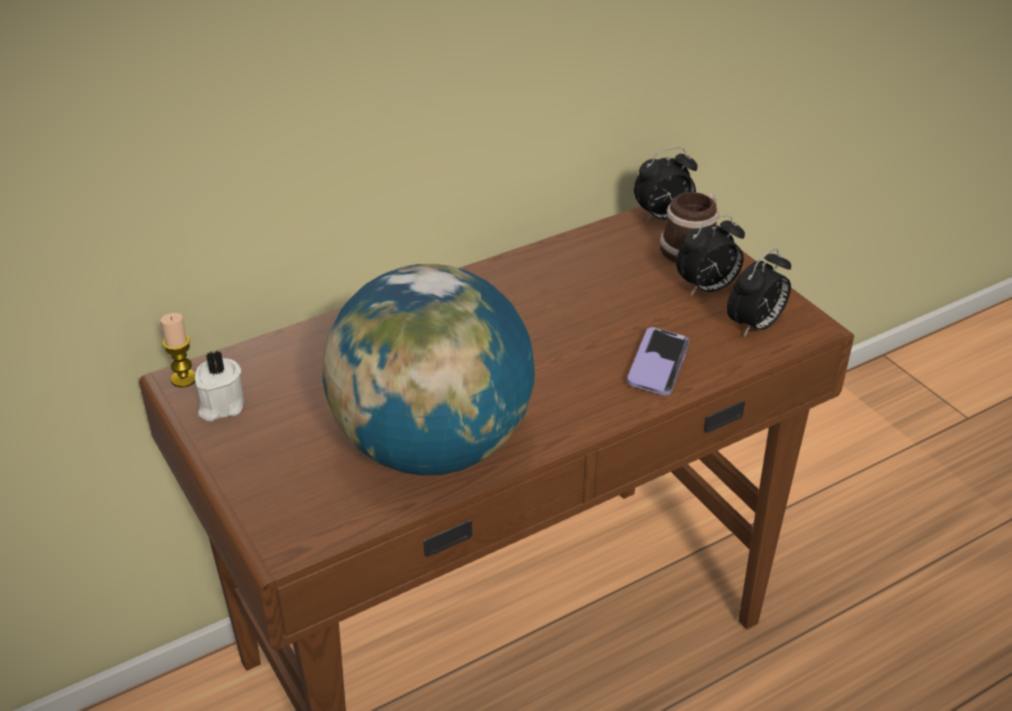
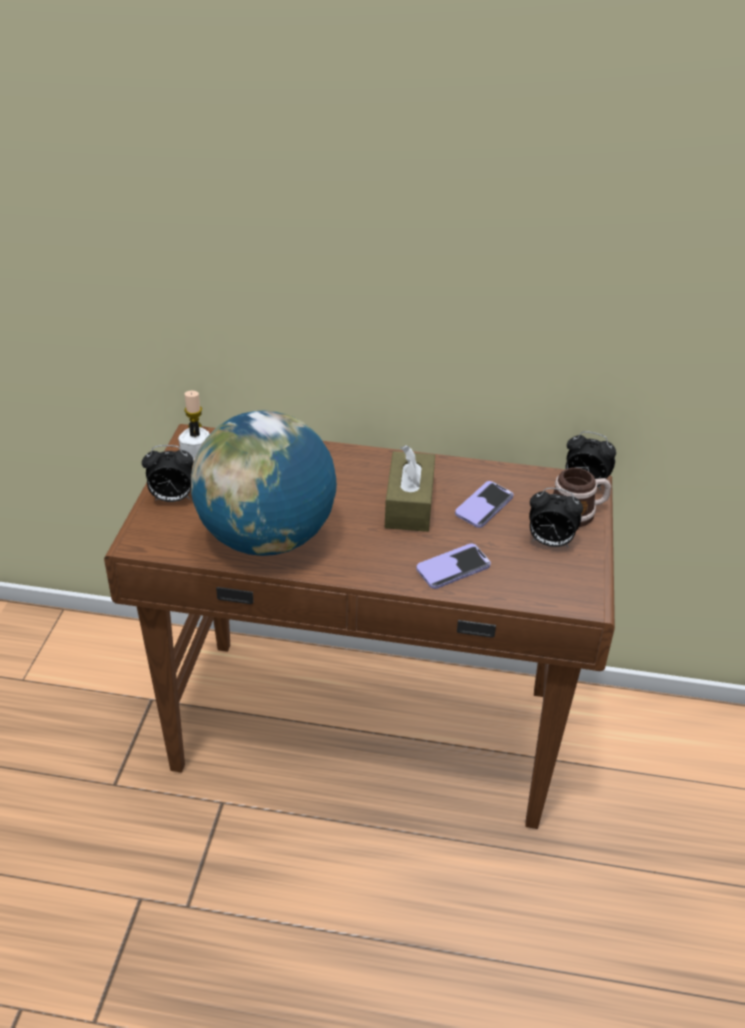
camera: 40 degrees right, 0 degrees up
(531, 324) = (409, 504): none -> brown tissue box
(603, 286) = (484, 506): none -> phone
(755, 326) = (548, 581): alarm clock -> alarm clock (172, 499)

